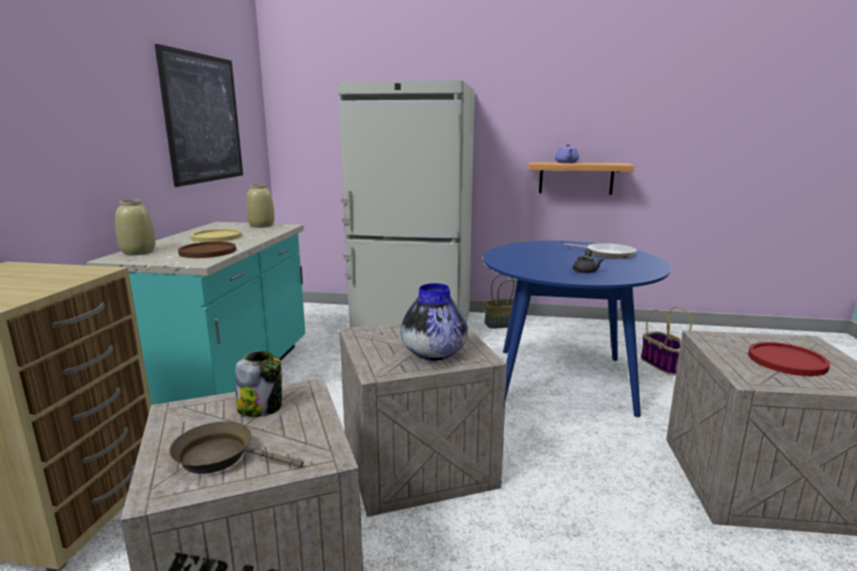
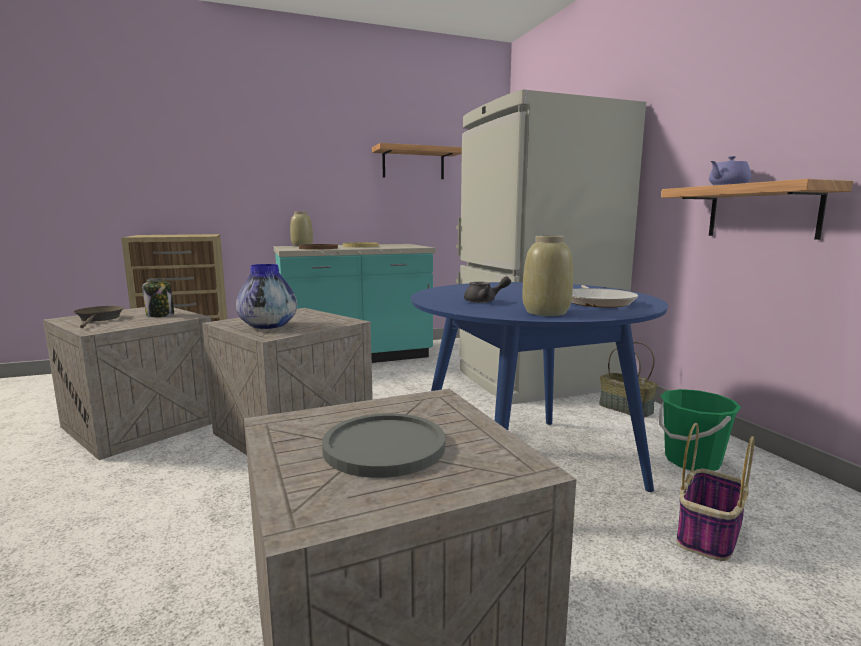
camera: 60 degrees right, 5 degrees down
(203, 119) = (413, 163): picture -> shelf
(262, 226) = (411, 246): beige vase -> beige vase (546, 312)
(587, 337) = (692, 461): none -> green bucket
(787, 360) = (384, 446): red plate -> grey plate

